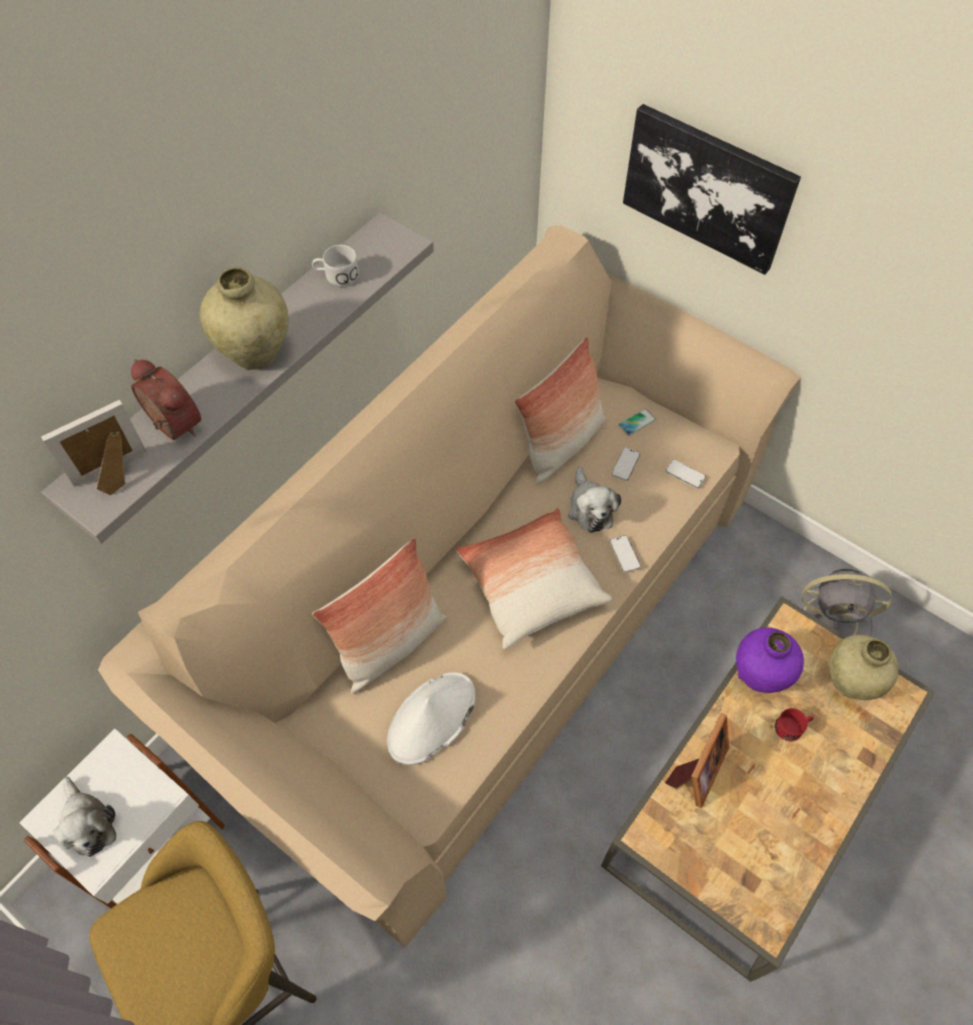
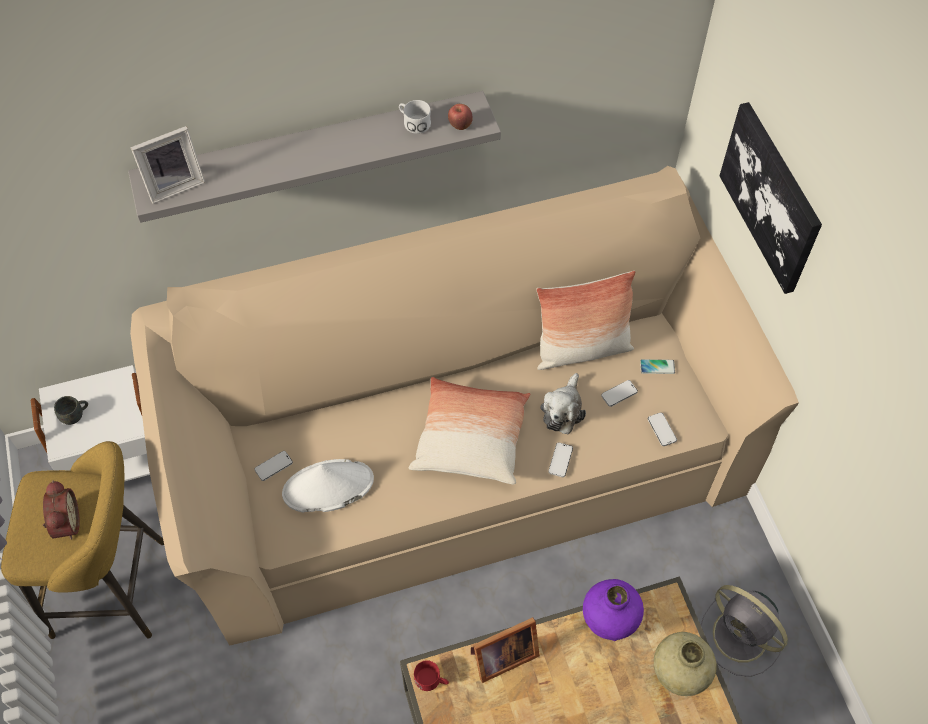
camera: 35 degrees right, 0 degrees up
(88, 823) = (75, 415): plush toy -> grey mug
(115, 477) = (174, 185): picture frame -> picture frame turned 150 degrees clockwise
(172, 426) = (230, 170): alarm clock -> alarm clock (65, 523)
(255, 353) = (318, 149): beige vase -> none
(359, 734) = (273, 466): none -> phone
(387, 255) = (460, 125): none -> apple
(390, 644) = (341, 419): pillow -> none
(792, 727) = (602, 676): red mug -> red mug (432, 680)

